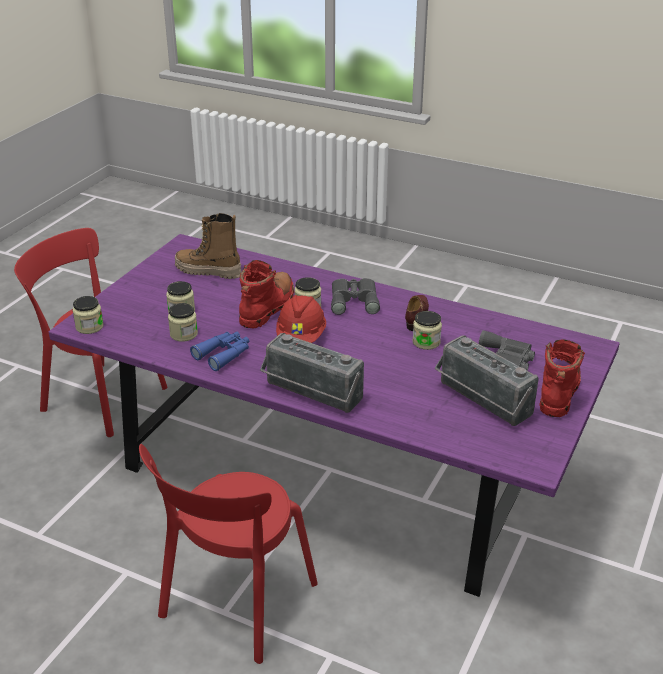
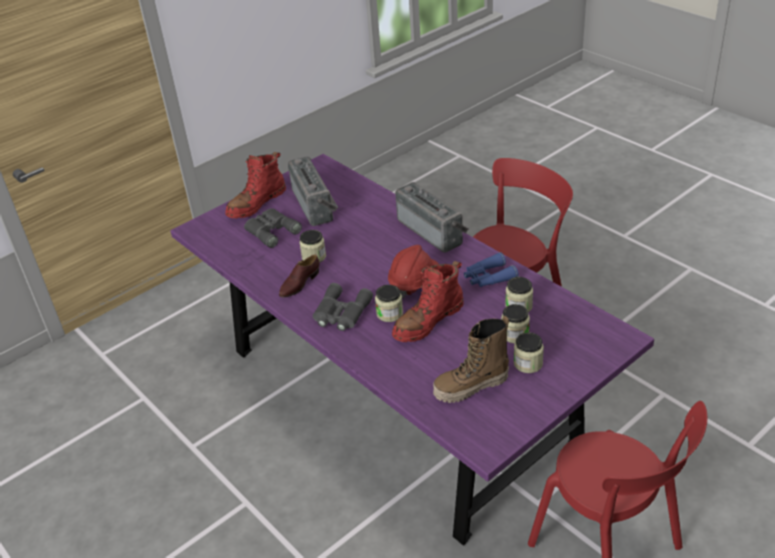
camera: 155 degrees left, 5 degrees up
(89, 327) = (611, 334): jar -> jar (528, 363)
(208, 271) = (471, 387): boot -> boot turned 120 degrees clockwise

